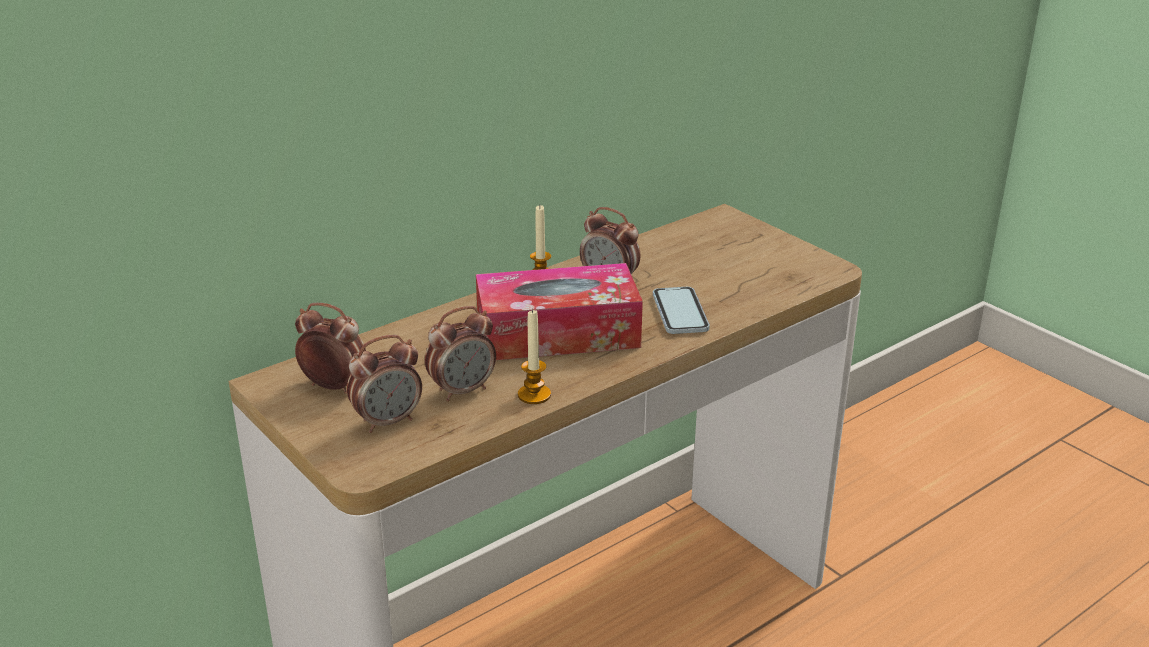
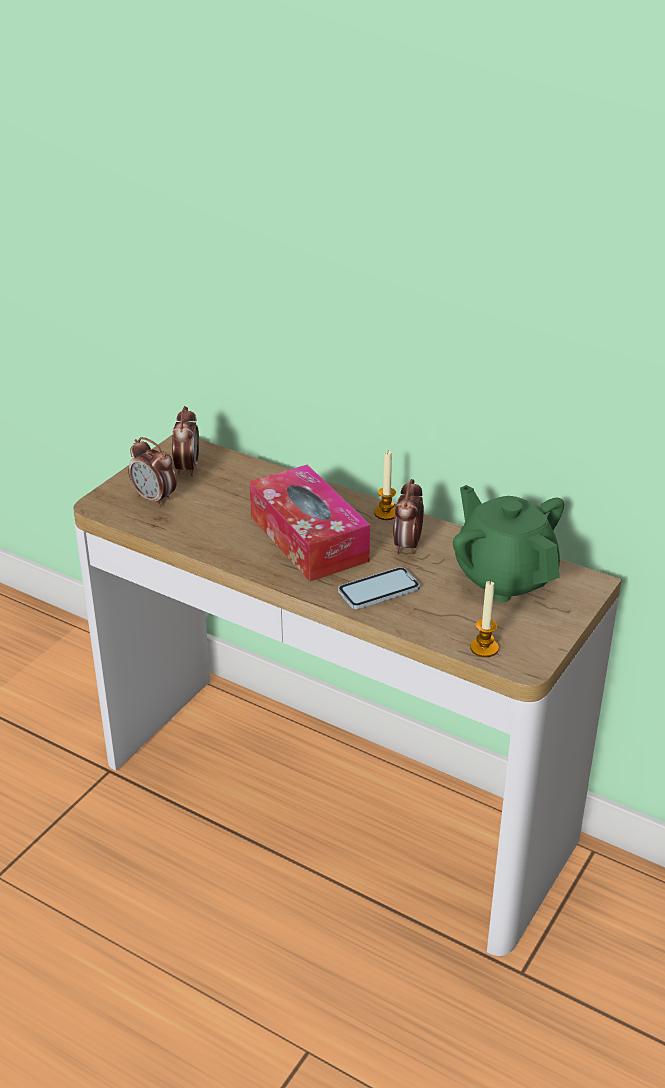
camera: 70 degrees right, 5 degrees up
(462, 390) = (206, 517): alarm clock -> none
(534, 395) = (215, 548): candle -> candle (484, 648)
(694, 249) = (504, 577): none -> green teapot

